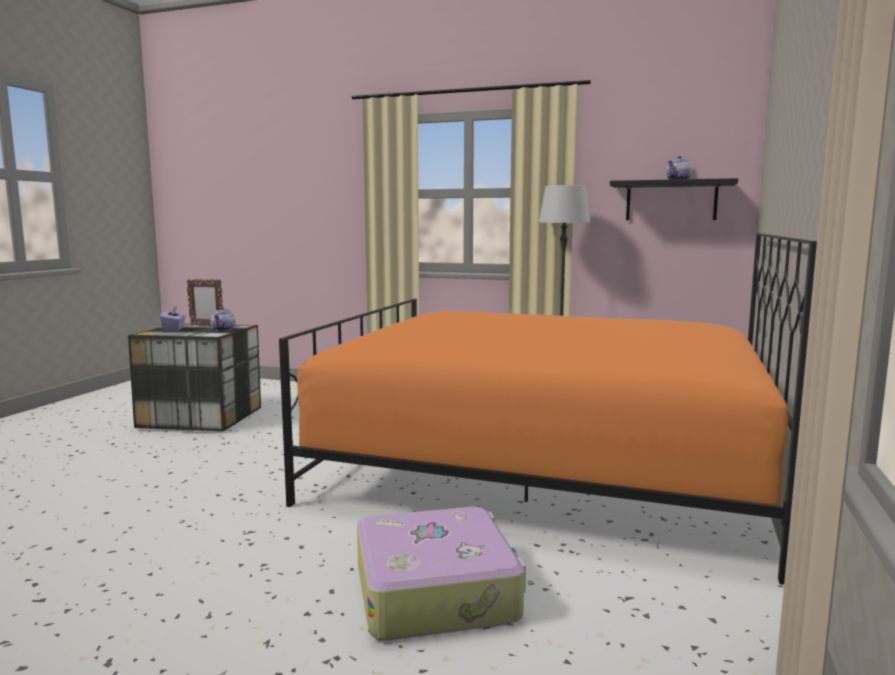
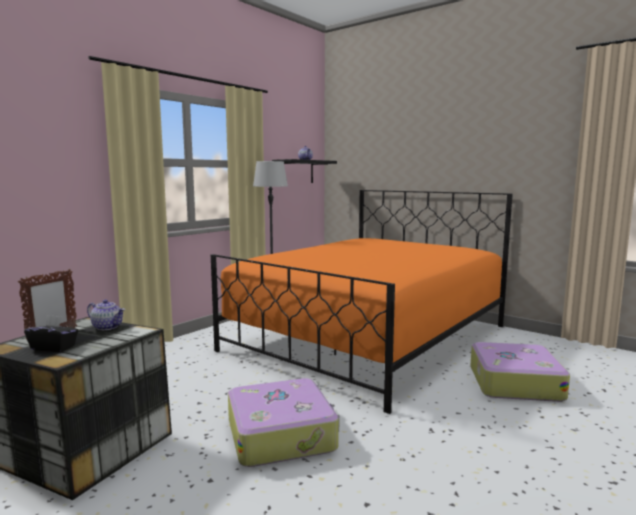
camera: 70 degrees left, 0 degrees up
(174, 329) = (54, 348): purple tissue box -> black tissue box
(231, 466) = (282, 434): none -> suitcase

